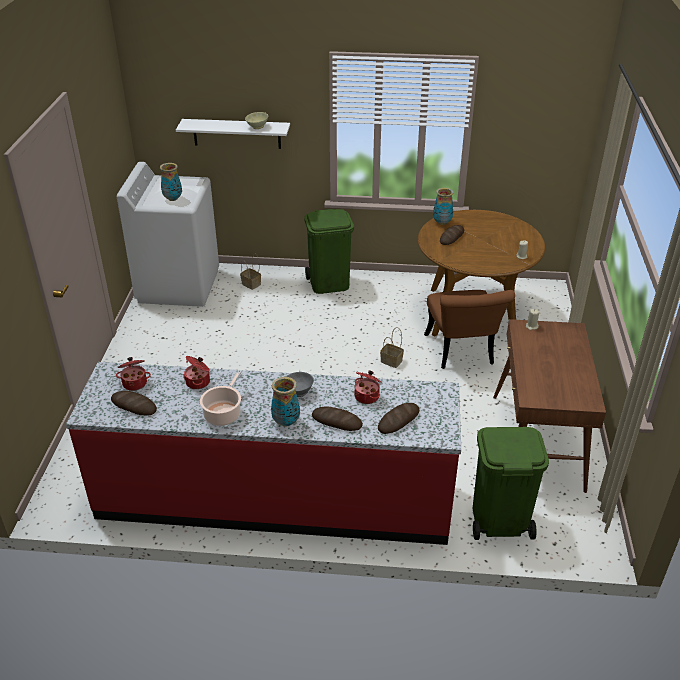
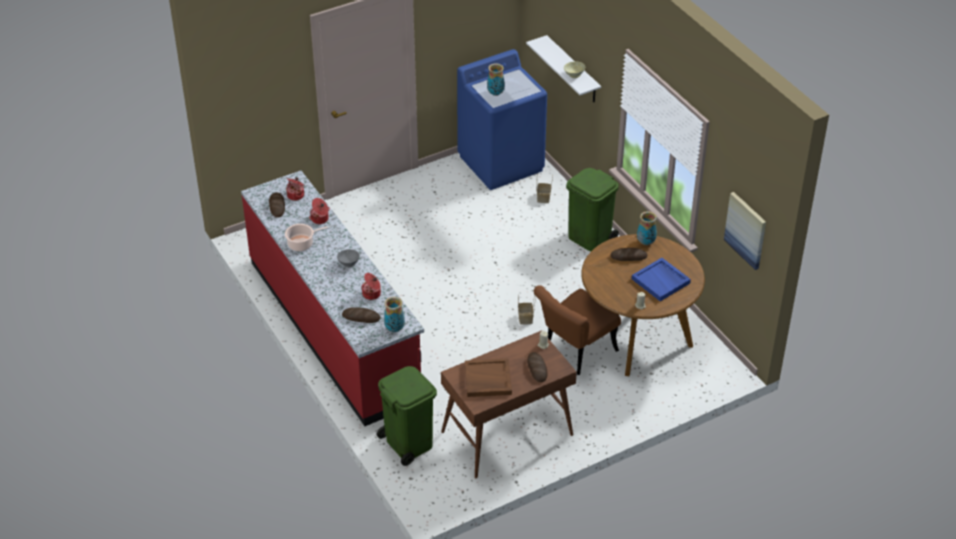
camera: 55 degrees right, 5 degrees up
(178, 285) = (501, 163): white washing machine -> blue washing machine
(286, 422) = (317, 272): vase -> vase (395, 329)
(336, 421) = (337, 292): bread -> bread (537, 368)
(499, 235) = (661, 281): none -> blue tray
(548, 140) = (746, 230): none -> picture
(556, 380) = (487, 380): none -> brown tray

